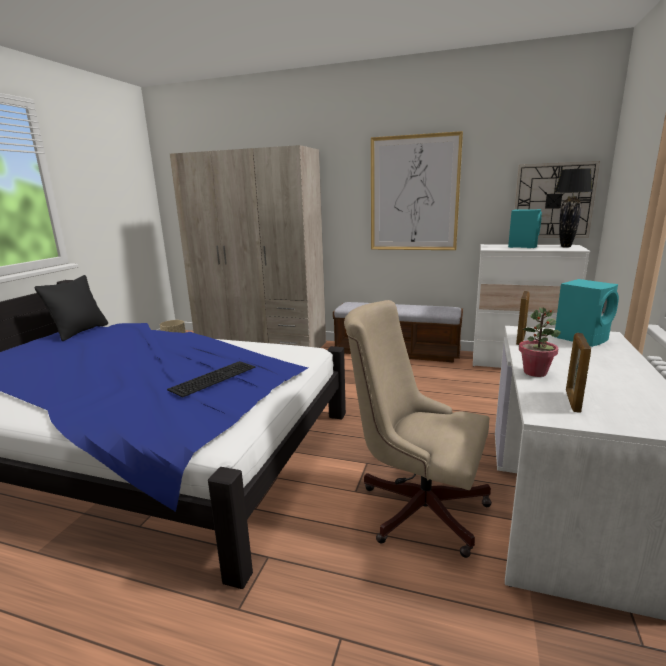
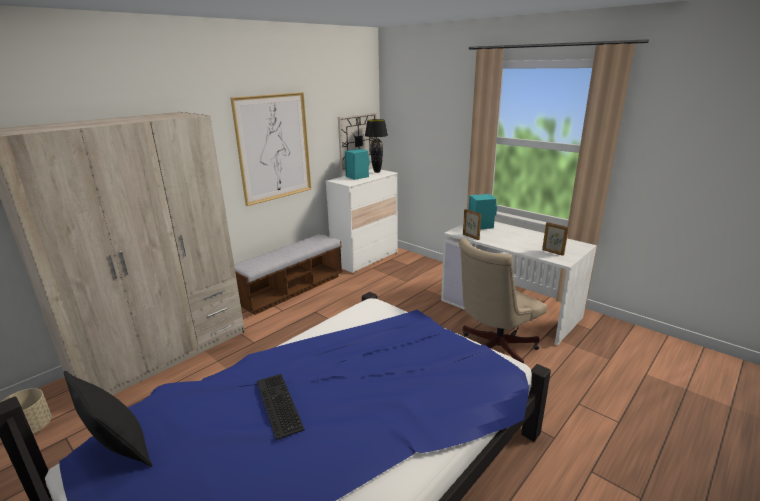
camera: 65 degrees left, 5 degrees up
(213, 377) = (410, 350): keyboard -> keyboard (276, 404)
(535, 372) = (518, 248): potted plant -> none

